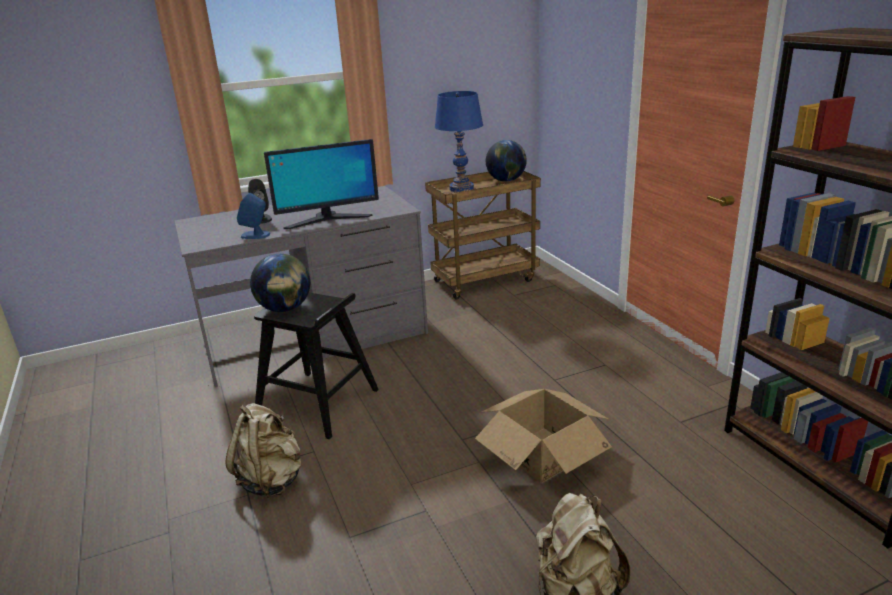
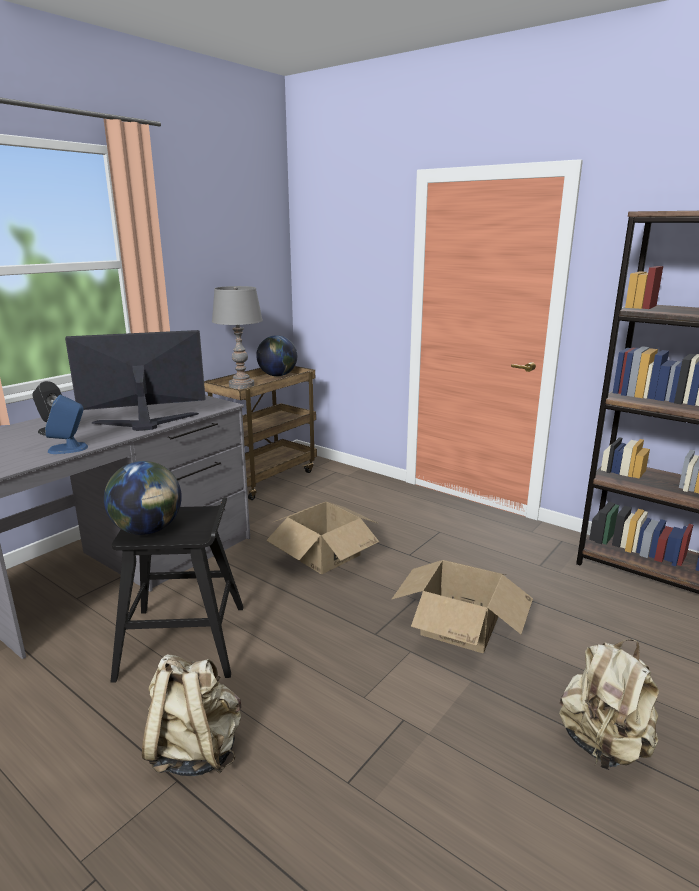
camera: 30 degrees left, 5 degrees down
(328, 219) = (145, 423): monitor -> monitor turned 150 degrees counterclockwise
(461, 189) = (241, 386): blue table lamp -> grey table lamp
(478, 361) = (324, 554): none -> cardboard box

